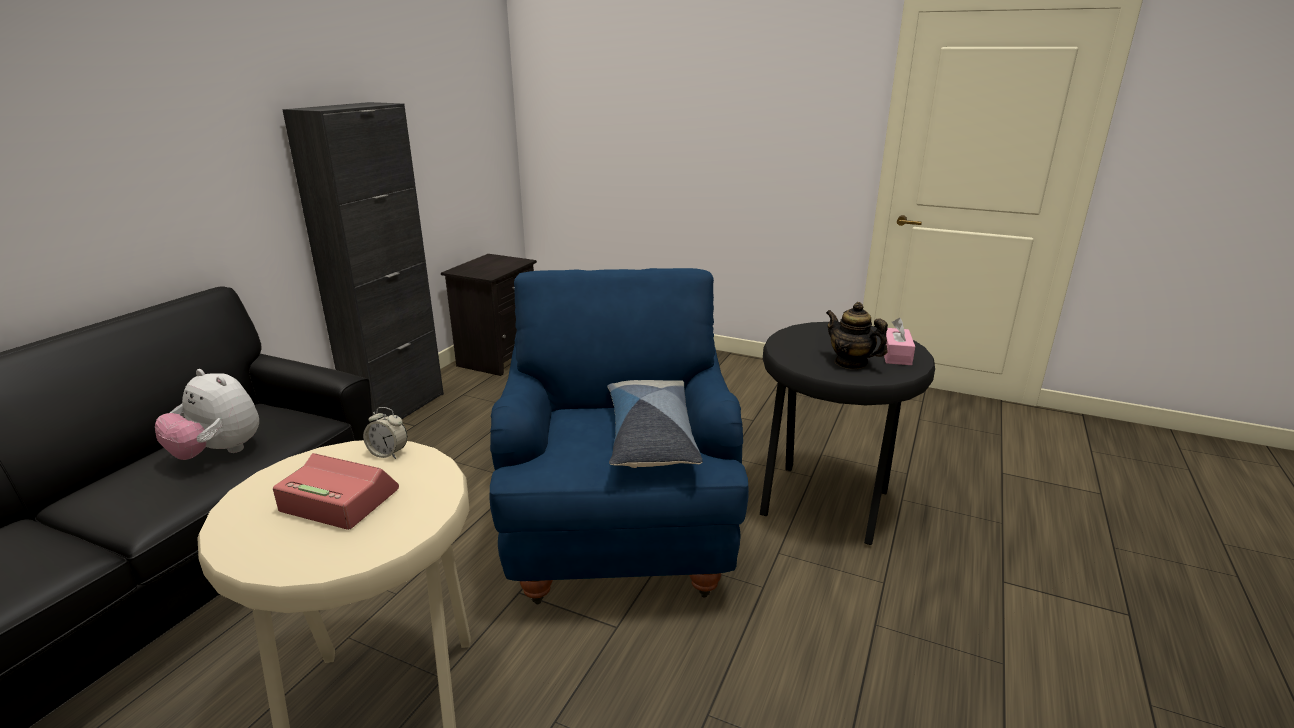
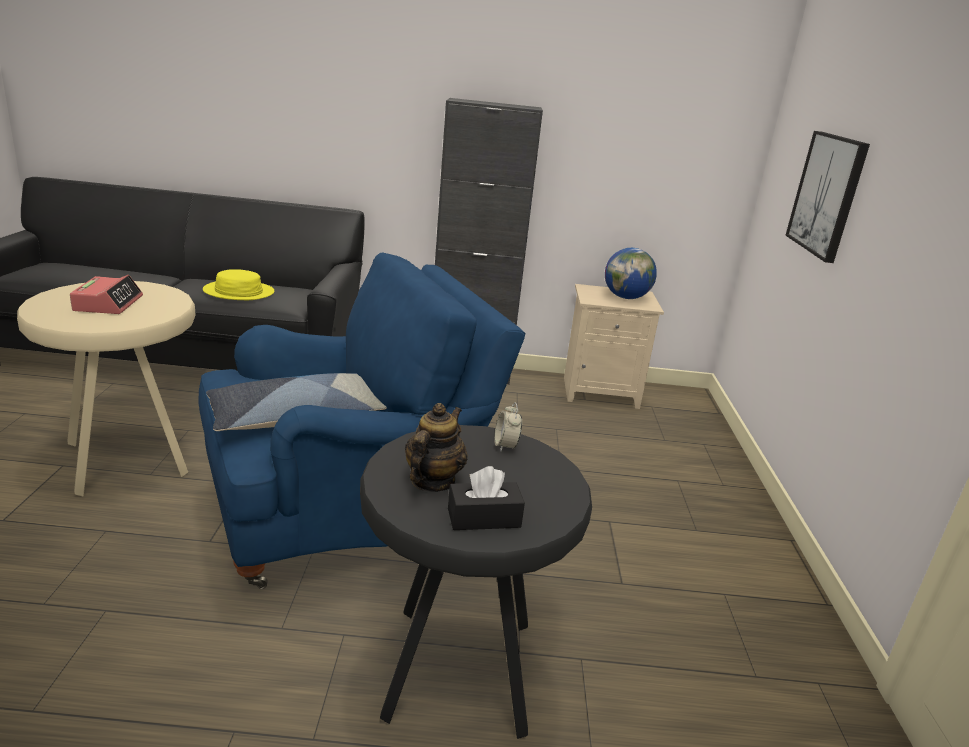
camera: 65 degrees right, 0 degrees up
(219, 452) = (238, 292): plush toy -> yellow hat
(388, 453) = (170, 305): alarm clock -> alarm clock (506, 446)
(494, 263) = (626, 297): none -> globe
(498, 357) = (601, 392): black nightstand -> beige nightstand
(638, 125) = (827, 194): none -> picture
(896, 355) = (484, 518): pink tissue box -> black tissue box

